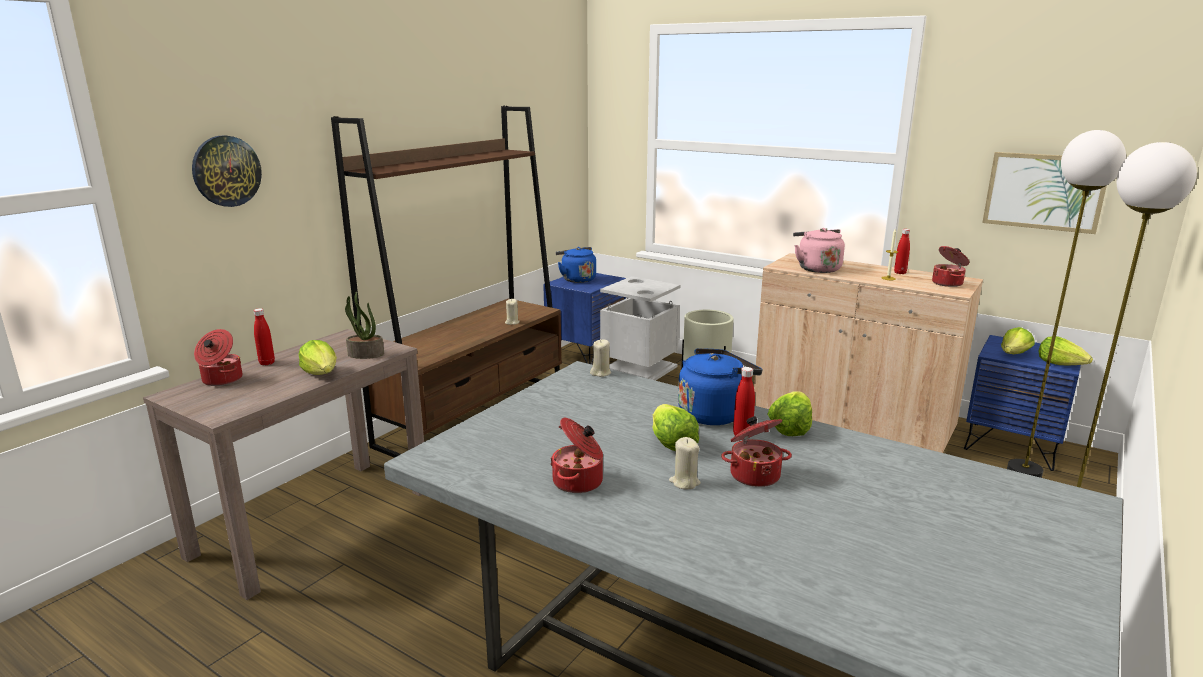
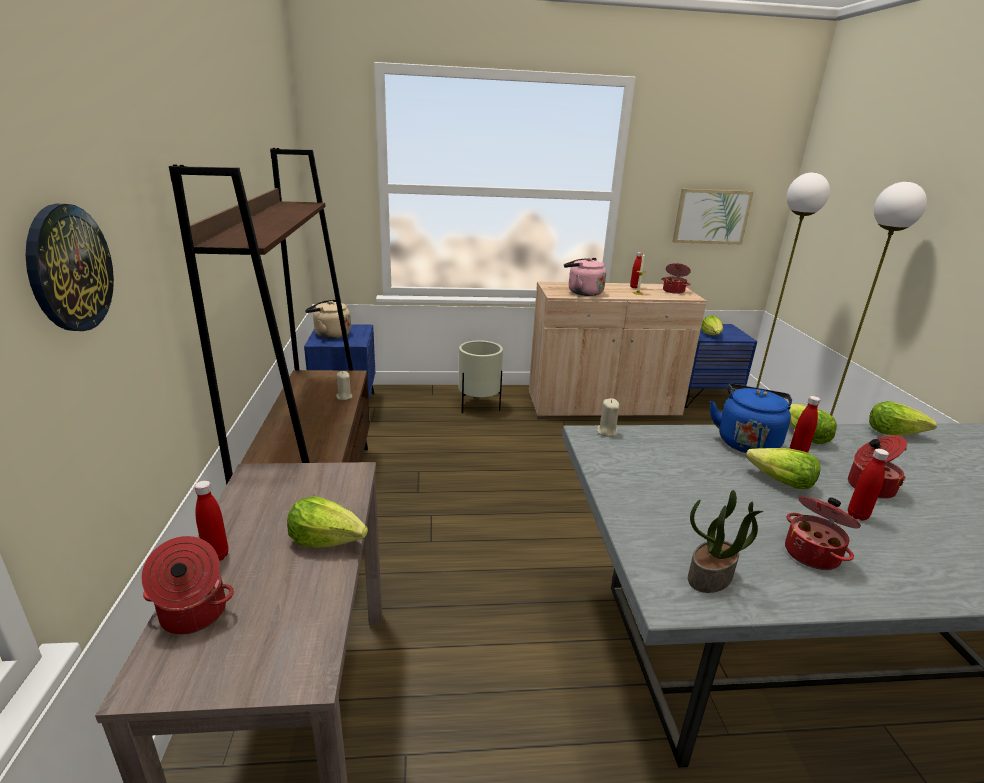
camera: 40 degrees left, 5 degrees up
(365, 354) = (332, 492): potted plant -> potted plant (710, 577)
(577, 279) = (330, 334): blue kettle -> beige kettle
(638, 369) = (410, 408): grey trash can -> none
(684, 482) = (857, 515): beige candle -> red bottle
(1061, 364) = (740, 336): lettuce -> lettuce (893, 432)

